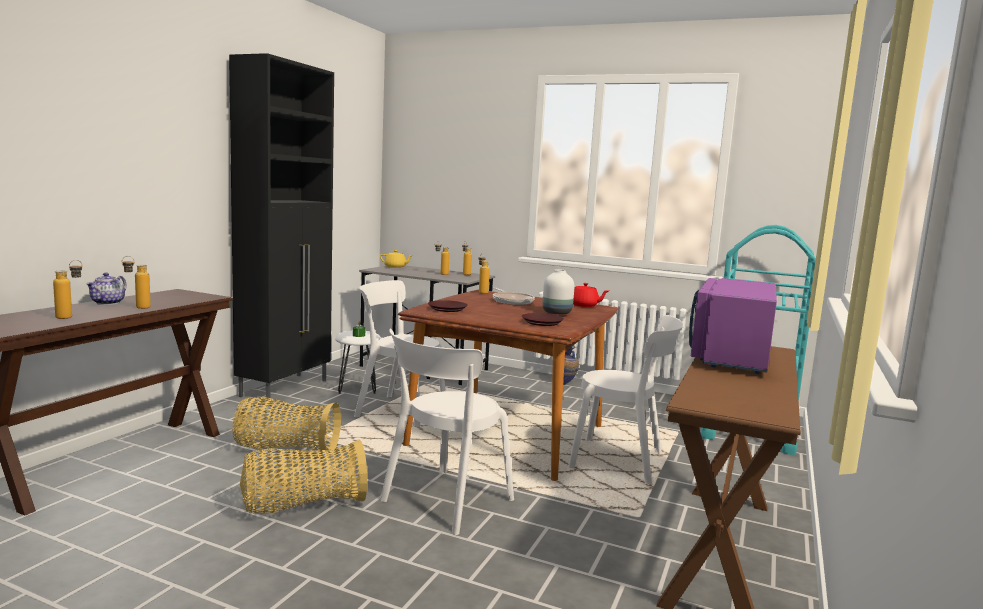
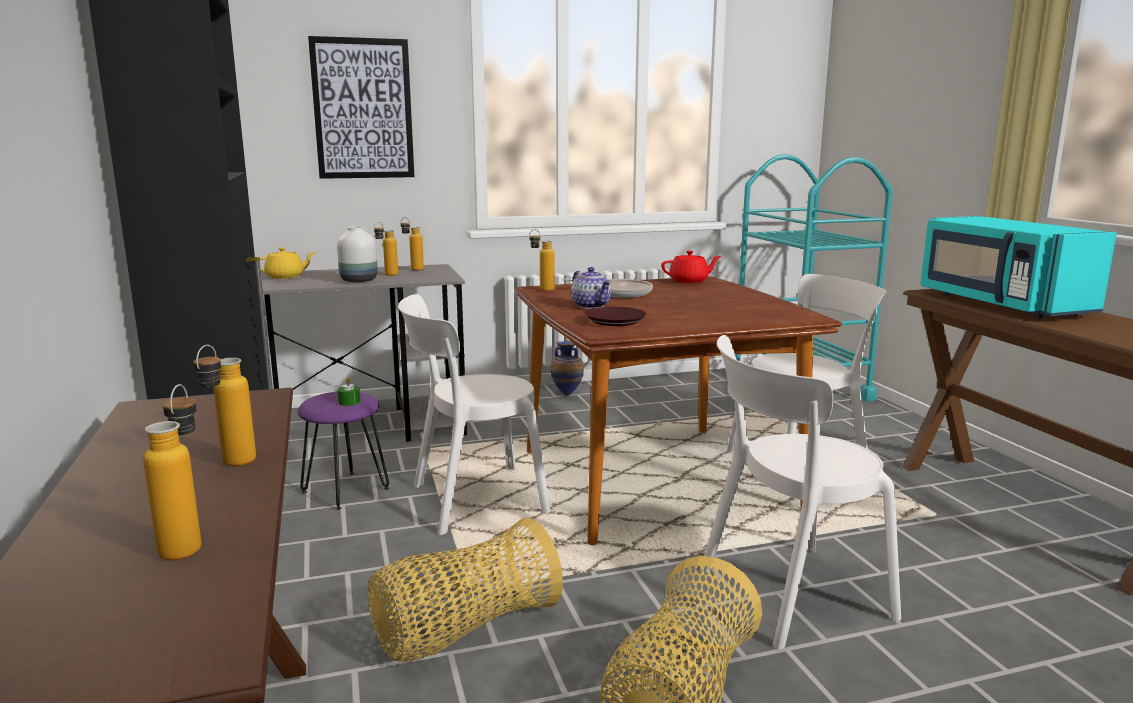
camera: 40 degrees left, 5 degrees up
(108, 303) = (118, 479): teapot -> teapot (592, 306)
(356, 388) = (344, 490): white stool -> purple stool
(443, 502) = (787, 594): white chair -> white chair turned 75 degrees clockwise
(467, 174) = (363, 109): none -> picture
(541, 322) = (755, 312): brown plate -> none
(557, 313) = (712, 296): white vase -> white vase (359, 280)
(730, 356) = (999, 304): purple microwave -> turquoise microwave

